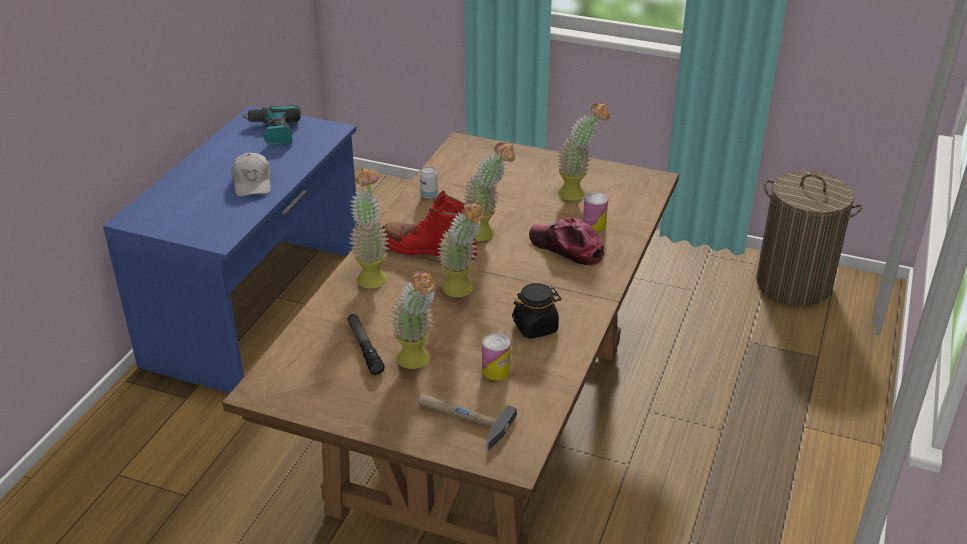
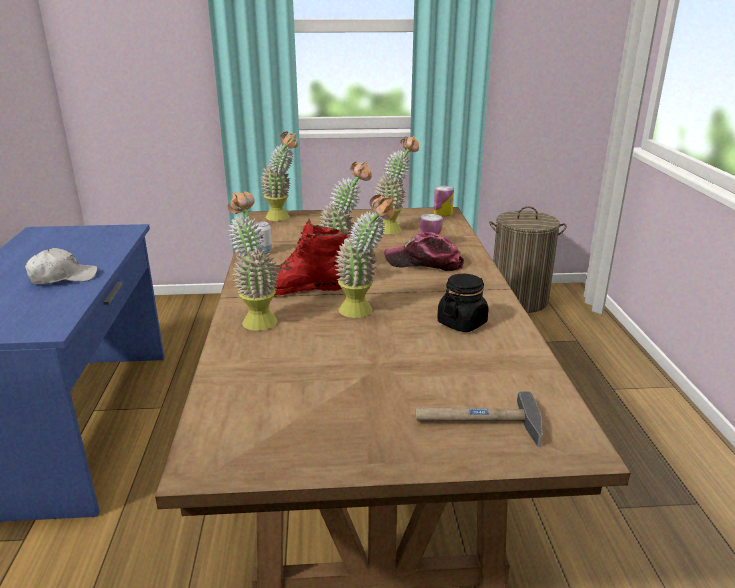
camera: 25 degrees left, 10 degrees down
(252, 182) = (63, 277): white cap -> white cap turned 75 degrees counterclockwise
(273, 132) = (64, 240): power drill -> none
(364, 348) = (303, 383): flashlight -> none
(418, 363) = (376, 382): potted plant -> potted plant (283, 218)
(496, 371) = (464, 368): can -> can (443, 213)

